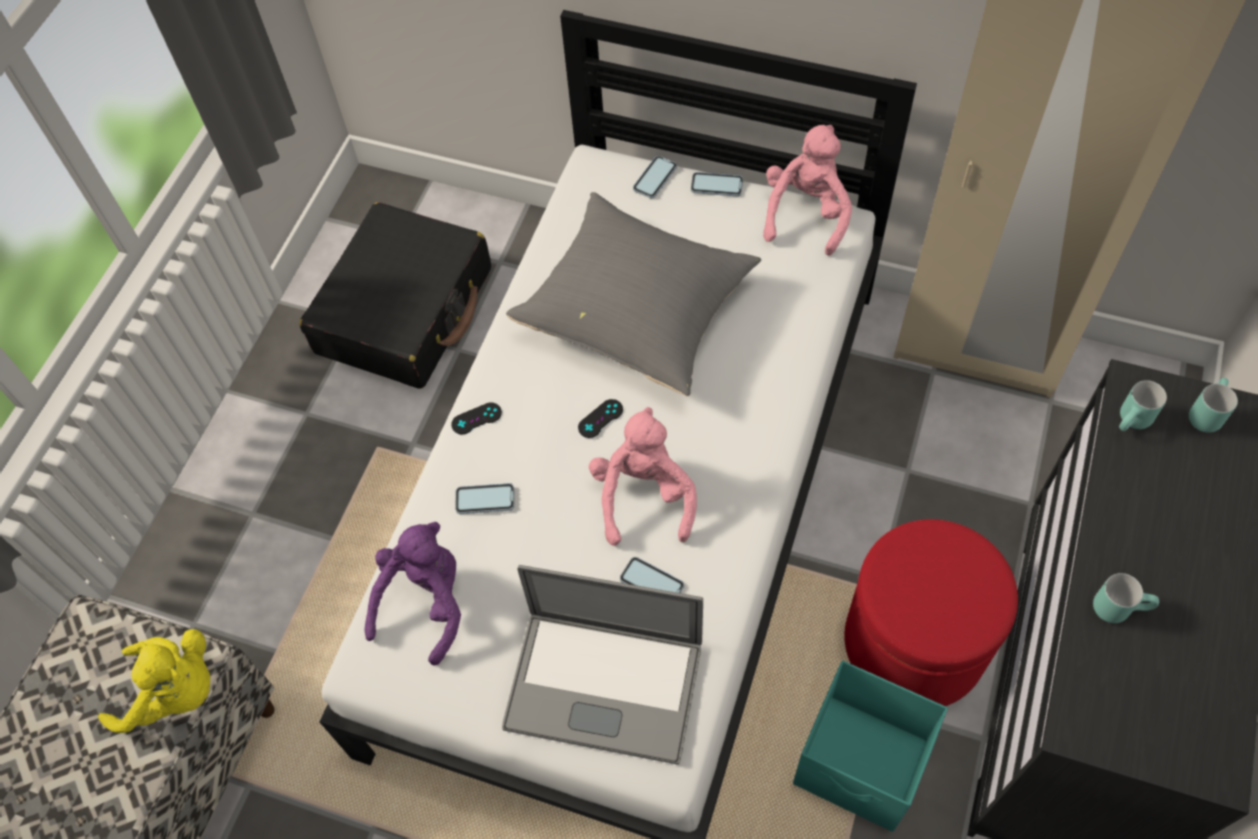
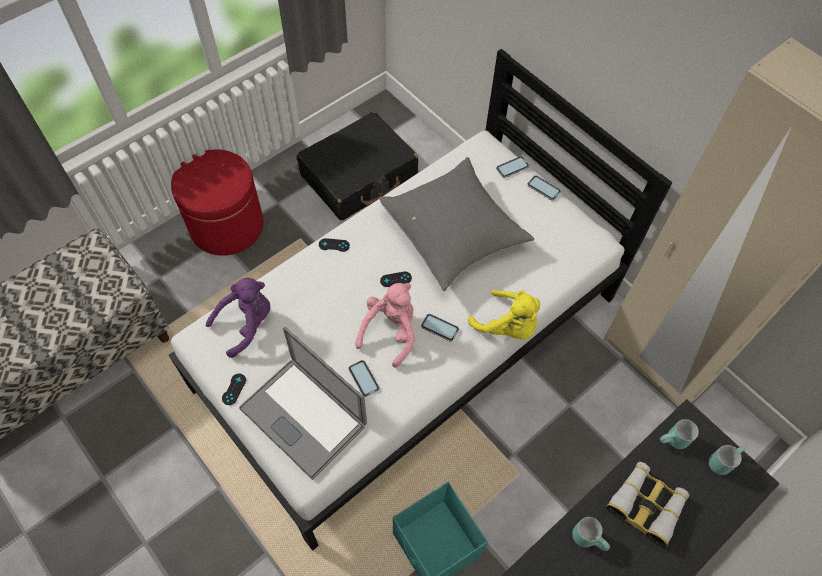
camera: 25 degrees right, 0 degrees up
(175, 693) = (108, 300): yellow plush toy -> yellow plush toy (507, 326)
(474, 707) = (234, 389): none -> black game controller
(485, 499) = (310, 288): phone -> phone (439, 328)
(806, 214) = (583, 229): pink plush toy -> none
(914, 643) = (509, 500): red ottoman -> red ottoman (227, 226)
(1156, 521) = (646, 505): none -> binoculars

